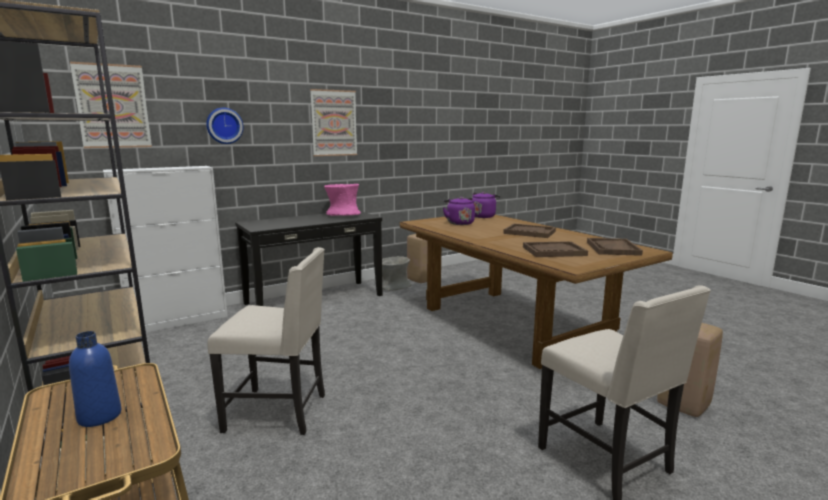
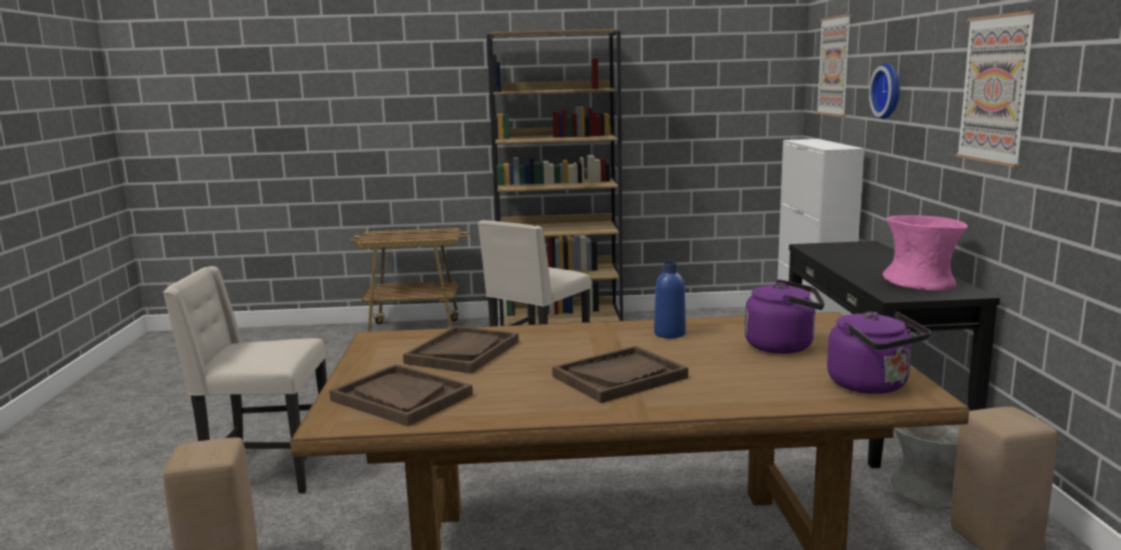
camera: 120 degrees right, 0 degrees up
(99, 416) = (411, 235): blue bottle -> blue bottle (669, 334)

